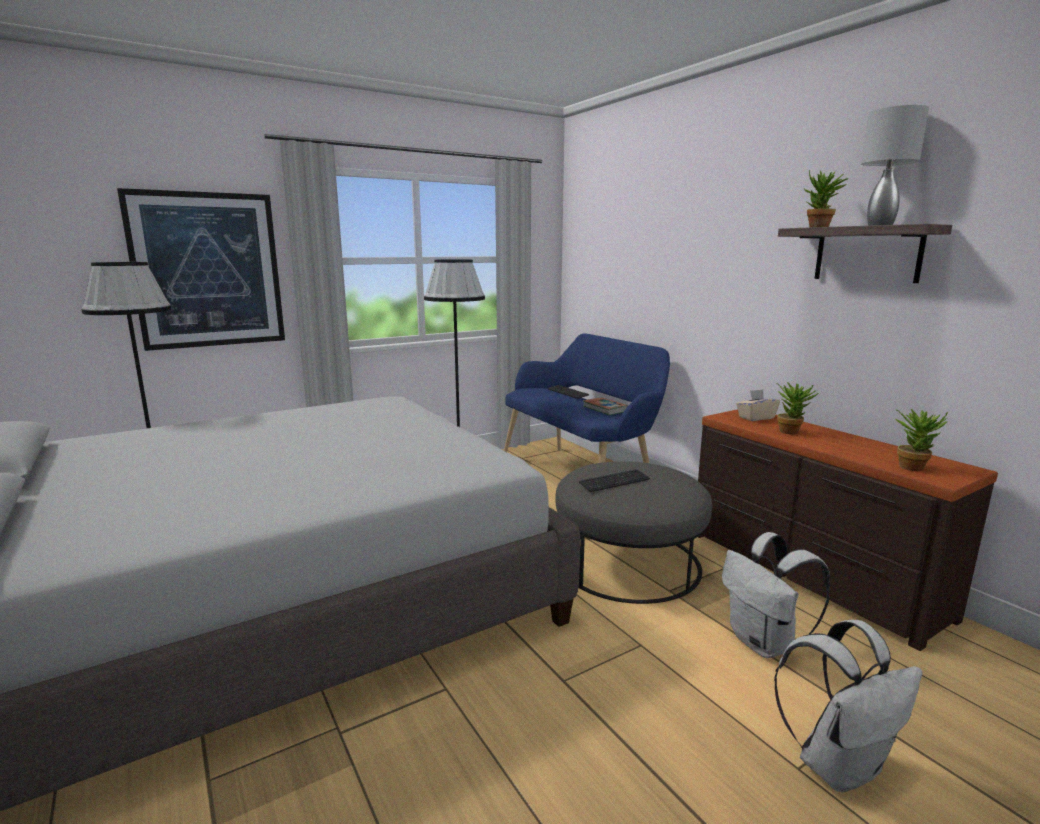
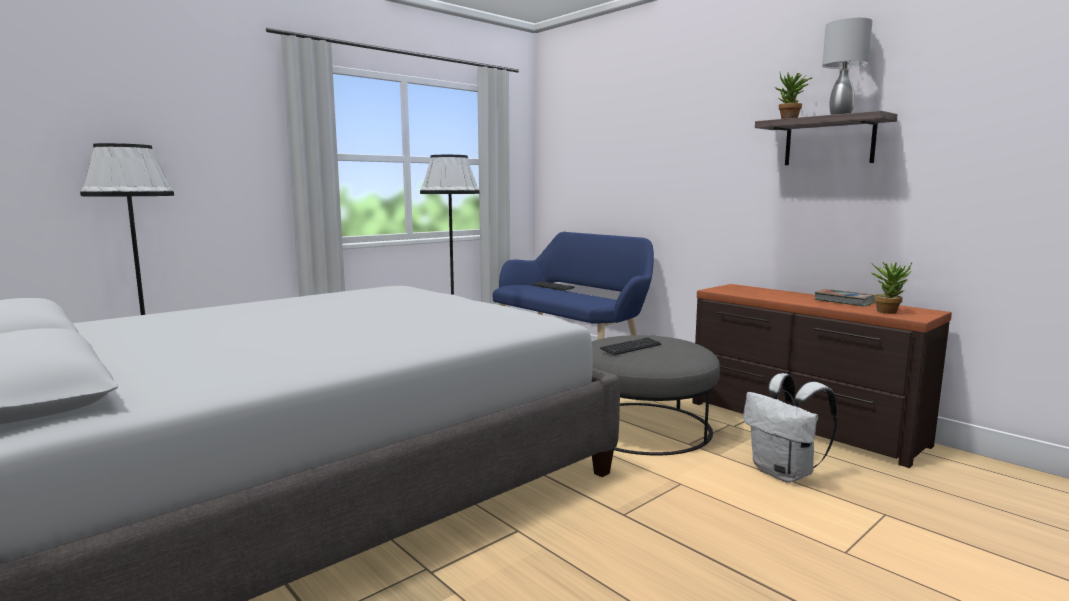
camera: 10 degrees left, 5 degrees down
(208, 270) = (203, 161): picture -> none
(605, 409) = (596, 296): book -> book (844, 301)
(756, 418) = (743, 289): beige tissue box -> none
(791, 431) = (778, 296): potted plant -> none
(838, 764) = (875, 546): white backpack -> none

